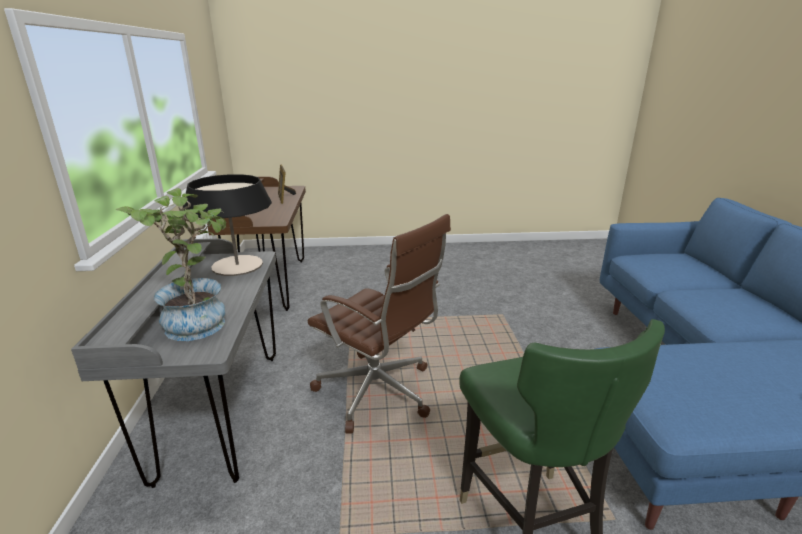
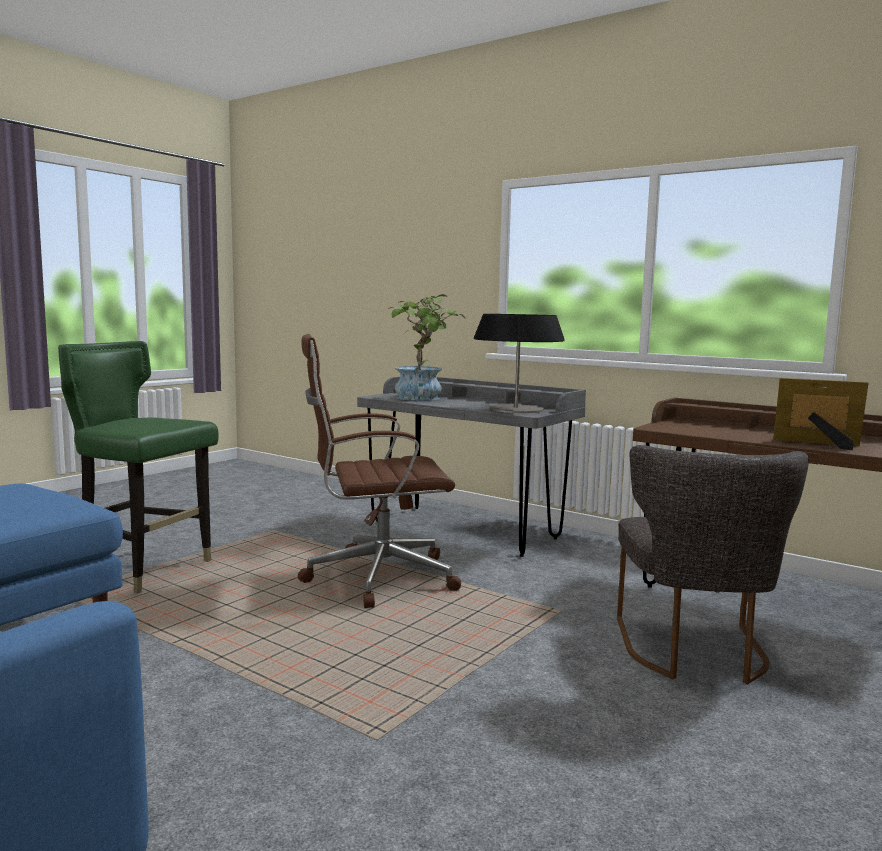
camera: 130 degrees right, 15 degrees down
(356, 287) = (695, 653): none -> grey chair

